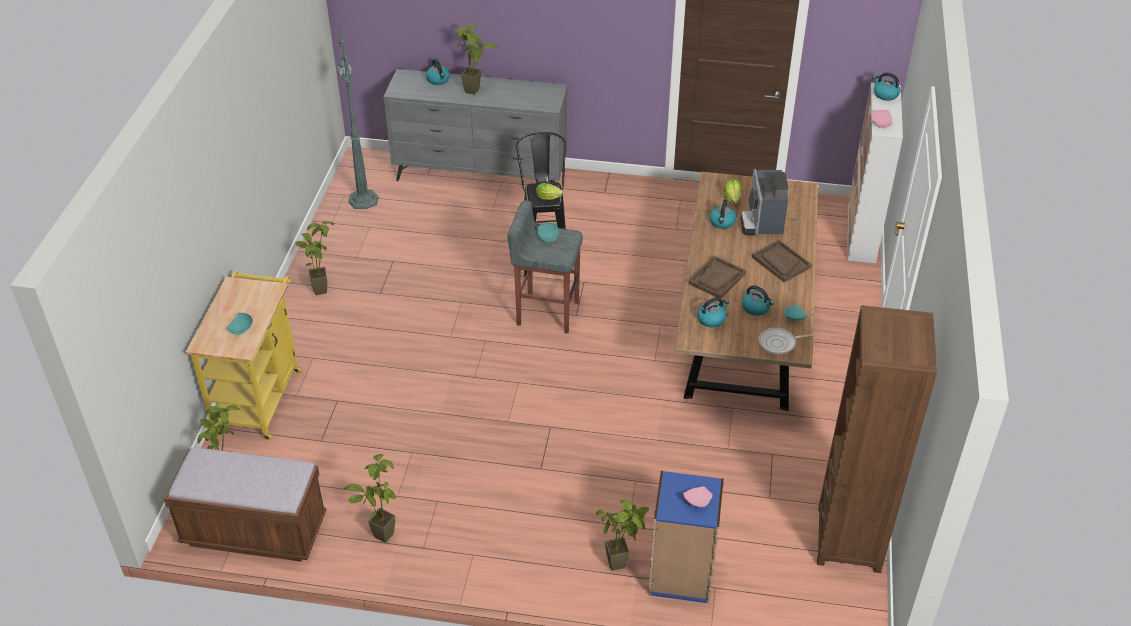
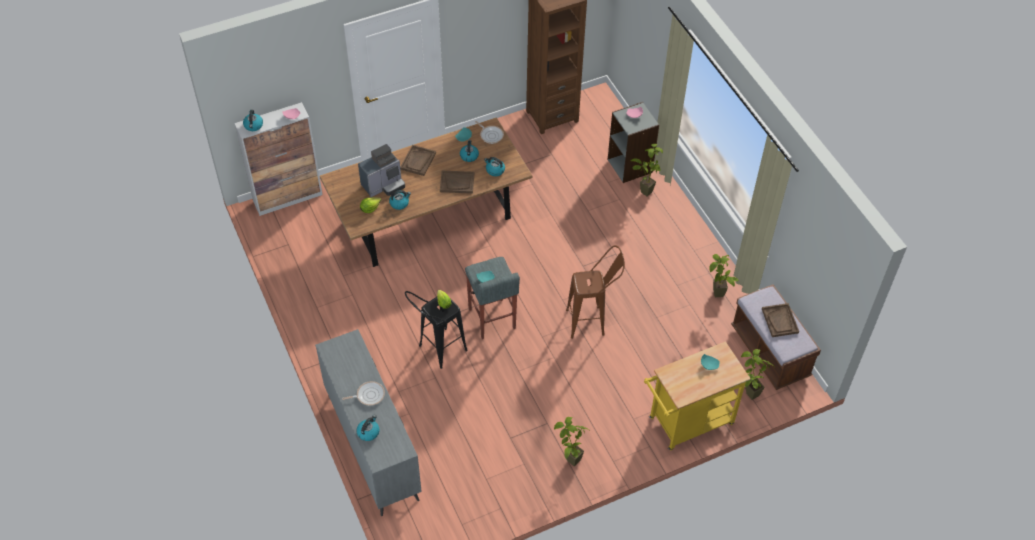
camera: 125 degrees left, 10 degrees up
(240, 479) = (780, 321): none -> brown tray
(363, 199) = (457, 507): green floor lamp -> none
(463, 391) = (592, 322): none -> brown stool
(476, 93) = (368, 395): potted plant -> frying pan
(681, 575) = (630, 166): blue bookcase -> grey bookcase

